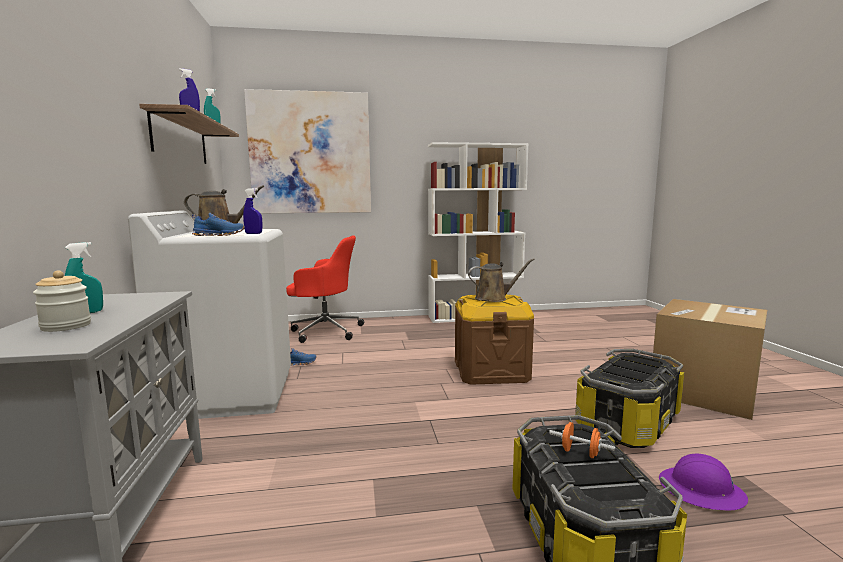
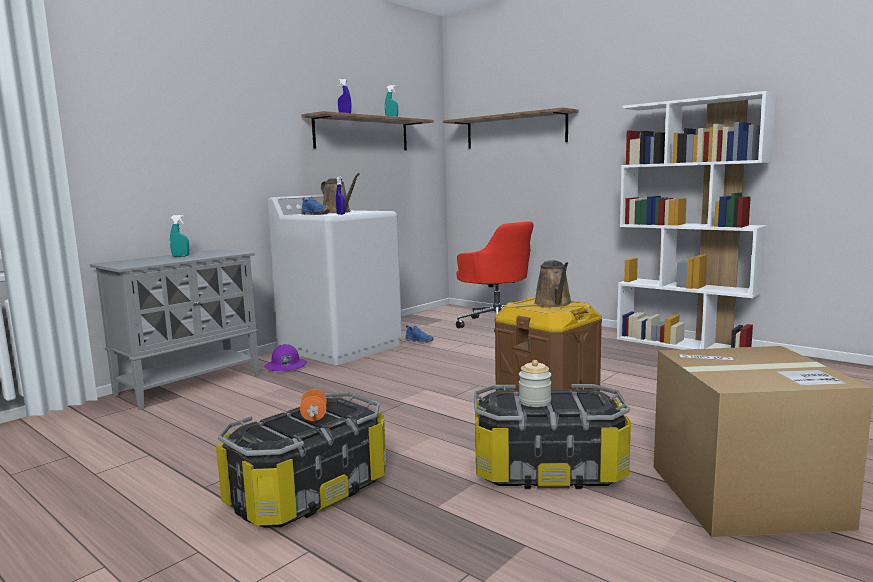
camera: 50 degrees right, 0 degrees up
(66, 326) = (154, 260): jar -> jar (534, 402)
(310, 154) = (515, 130): picture -> shelf
(494, 298) = (554, 303): brown watering can -> brown watering can turned 45 degrees clockwise
(701, 490) = (454, 527): purple hard hat -> purple hard hat (285, 366)

